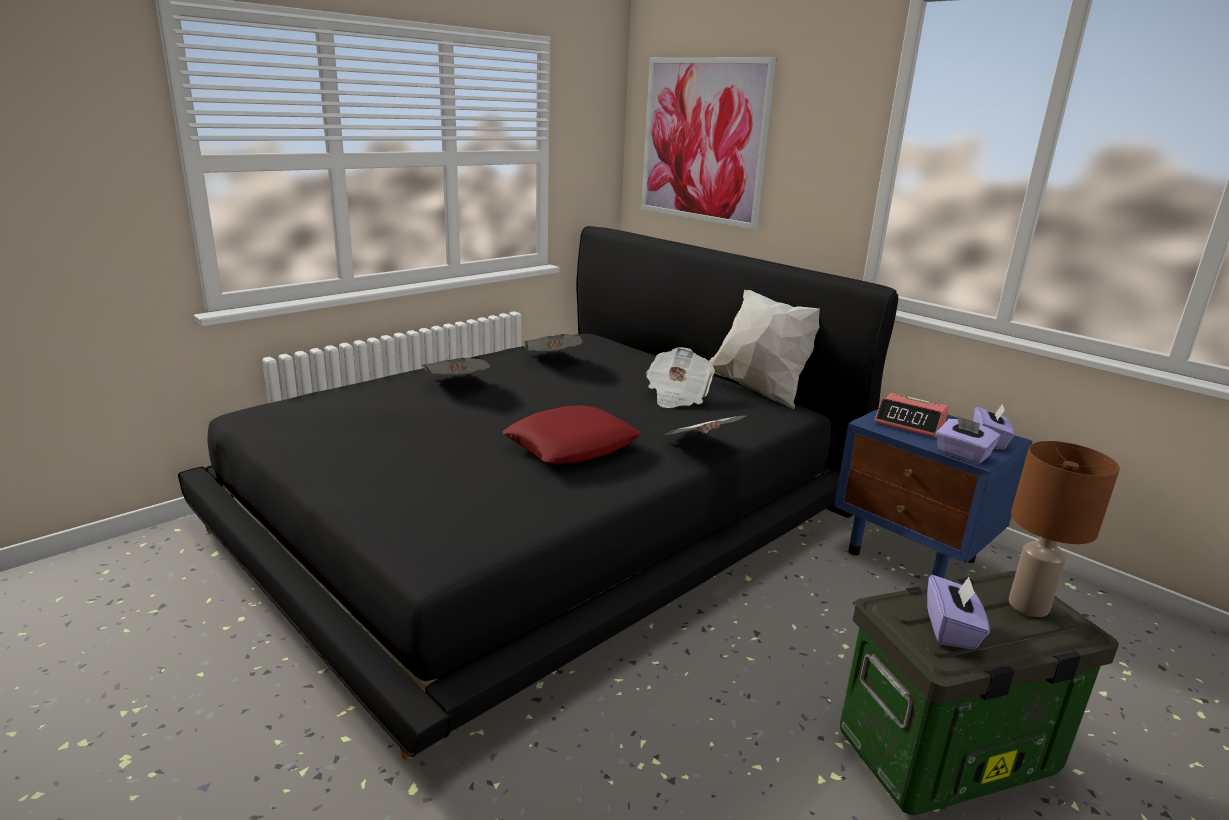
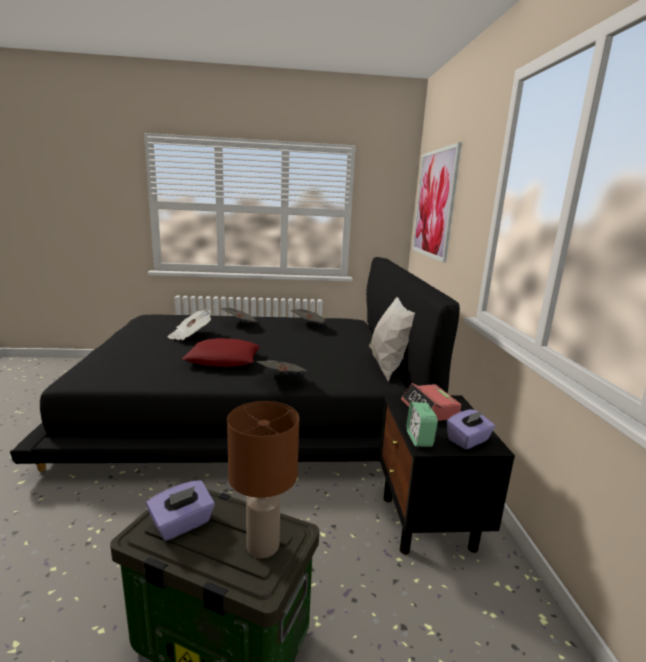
camera: 40 degrees right, 5 degrees down
(677, 396) = (331, 356): newspaper -> newspaper (190, 336)
(913, 557) = (428, 523): blue nightstand -> black nightstand
(962, 455) = (419, 439): purple tissue box -> alarm clock

